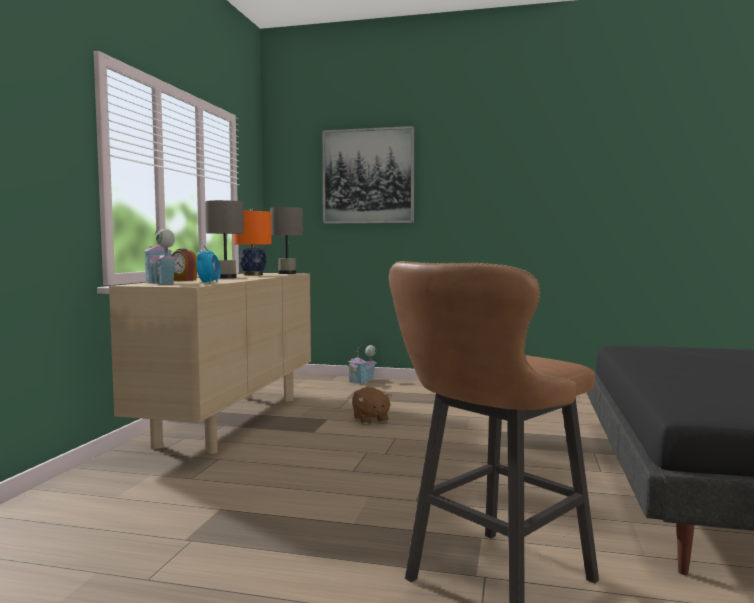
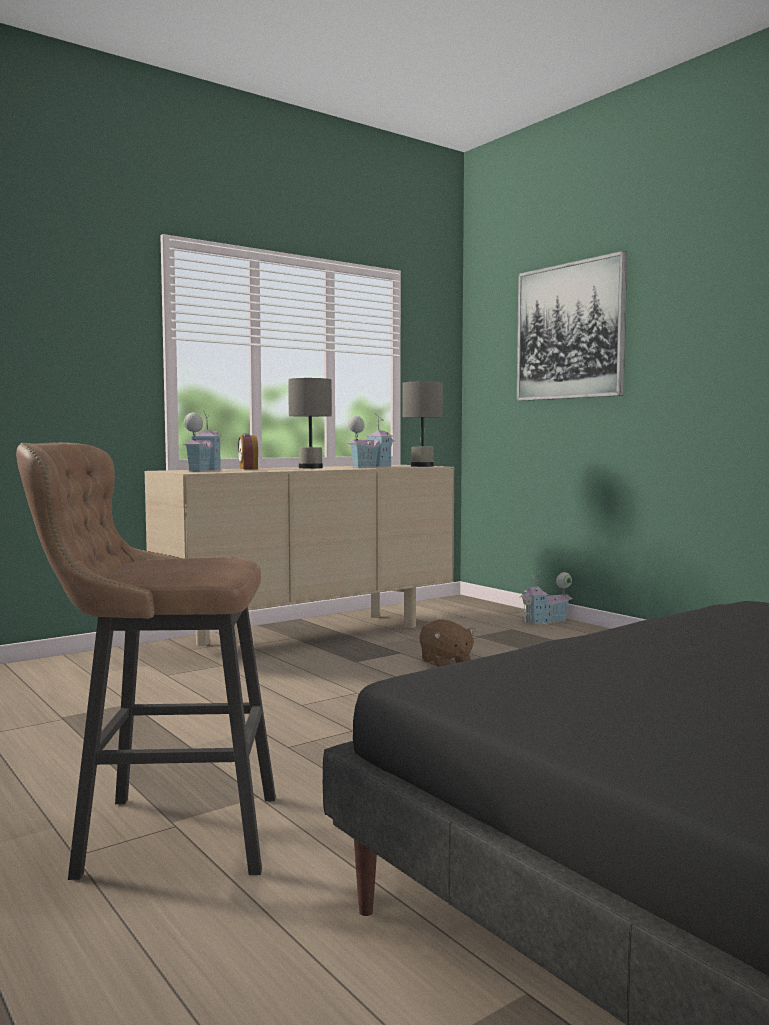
camera: 40 degrees right, 0 degrees up
(209, 283) = (234, 471): alarm clock -> none
(253, 275) = (370, 466): orange table lamp -> toy house
(370, 419) = (445, 662): brown plush toy -> brown plush toy turned 45 degrees counterclockwise

